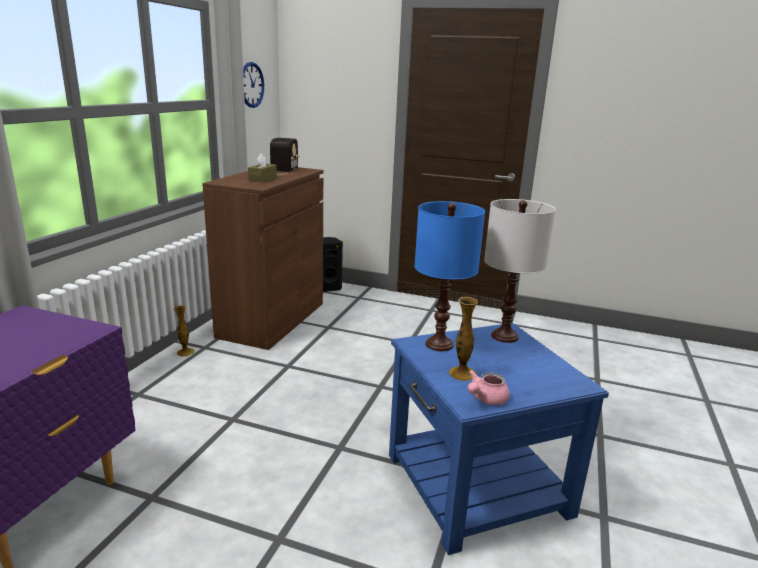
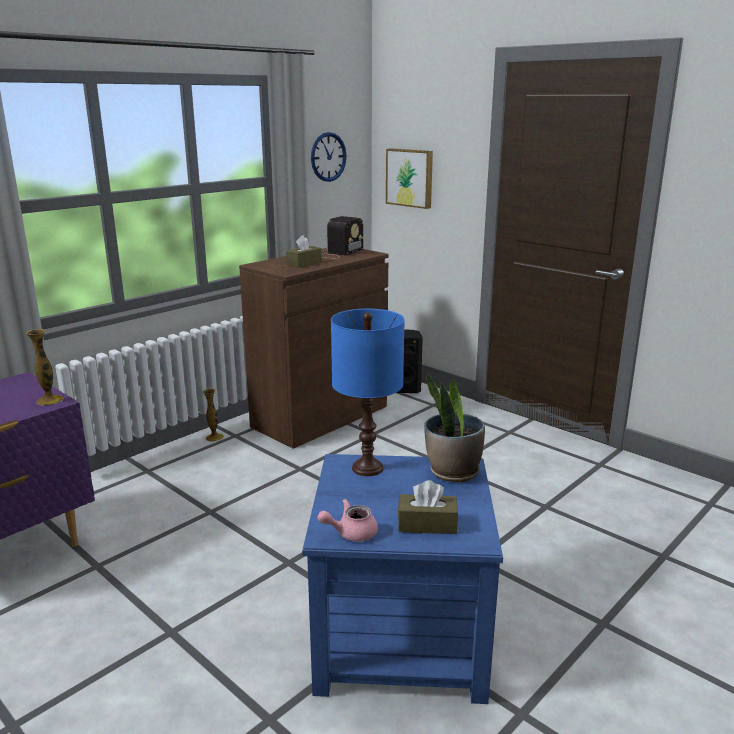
camera: 25 degrees right, 0 degrees up
(321, 106) = (410, 178): none -> picture
(462, 373) = (356, 503): vase -> vase (50, 400)
(505, 336) = (452, 472): white table lamp -> potted plant
(533, 379) = (427, 524): none -> brown tissue box

